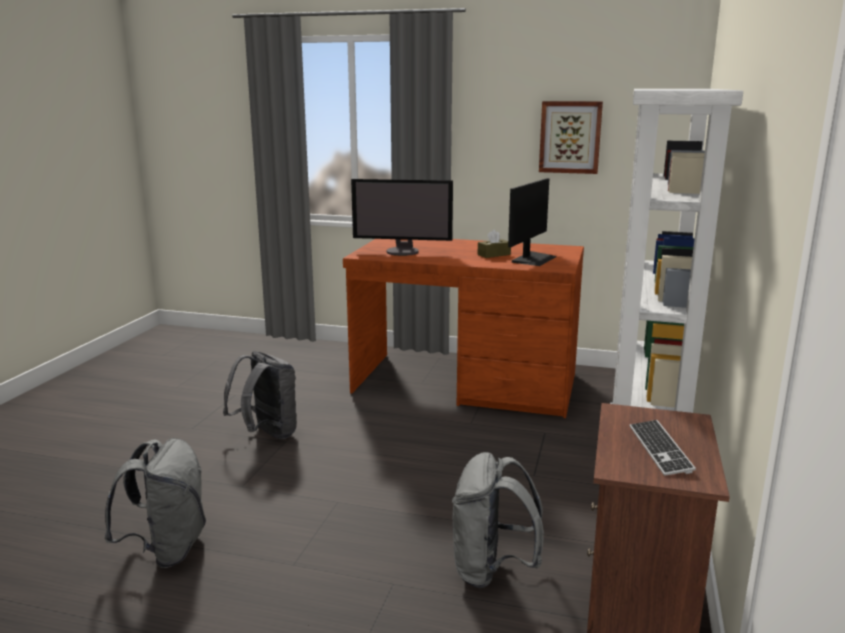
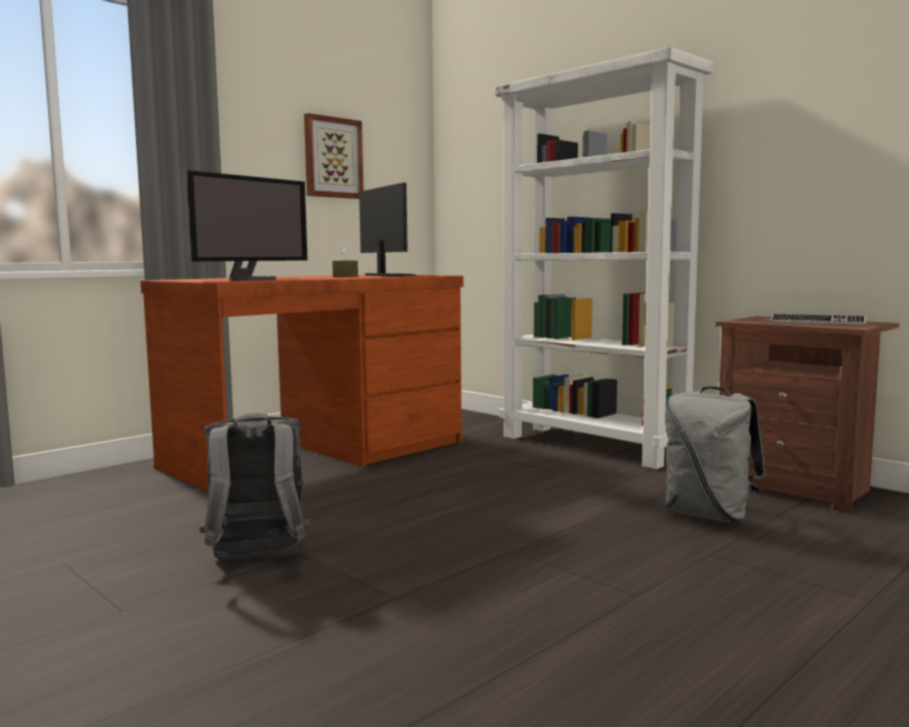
camera: 60 degrees left, 10 degrees down
(167, 550) = (527, 676): grey backpack -> none

